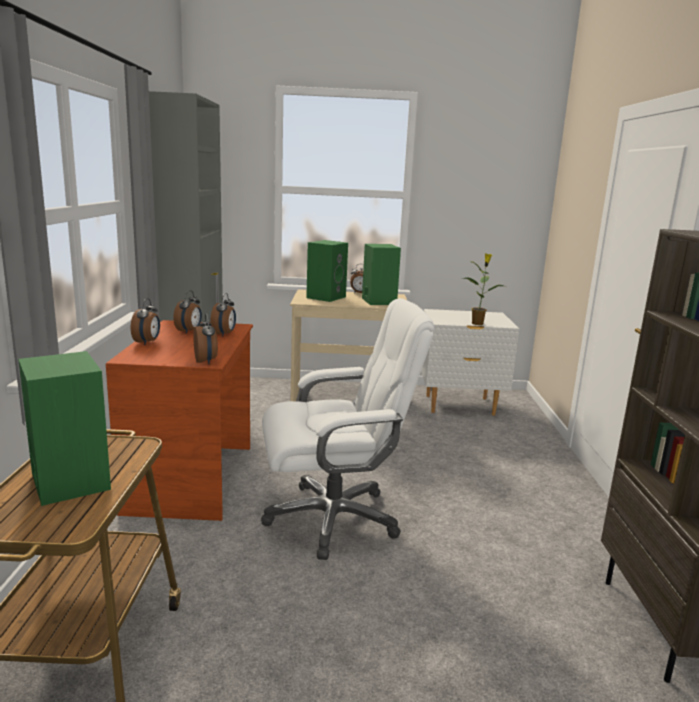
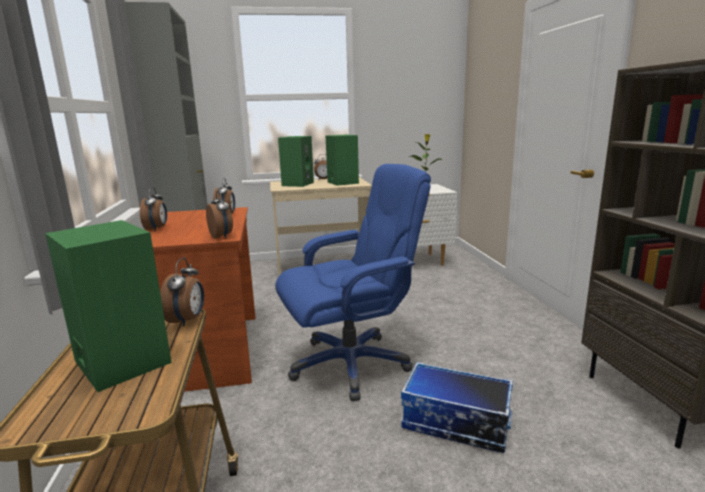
camera: 10 degrees left, 0 degrees up
(189, 331) = (192, 217): alarm clock -> alarm clock (187, 320)
(334, 518) = (351, 364): white office chair -> blue office chair
(420, 605) = (455, 424): none -> storage box

